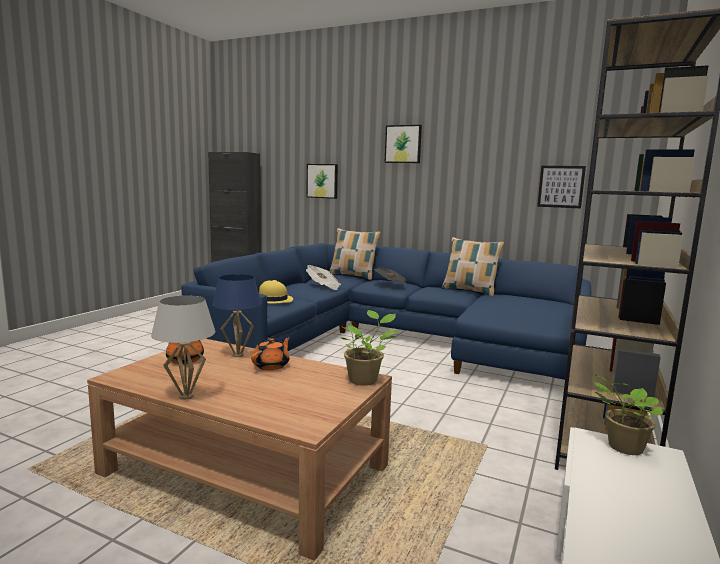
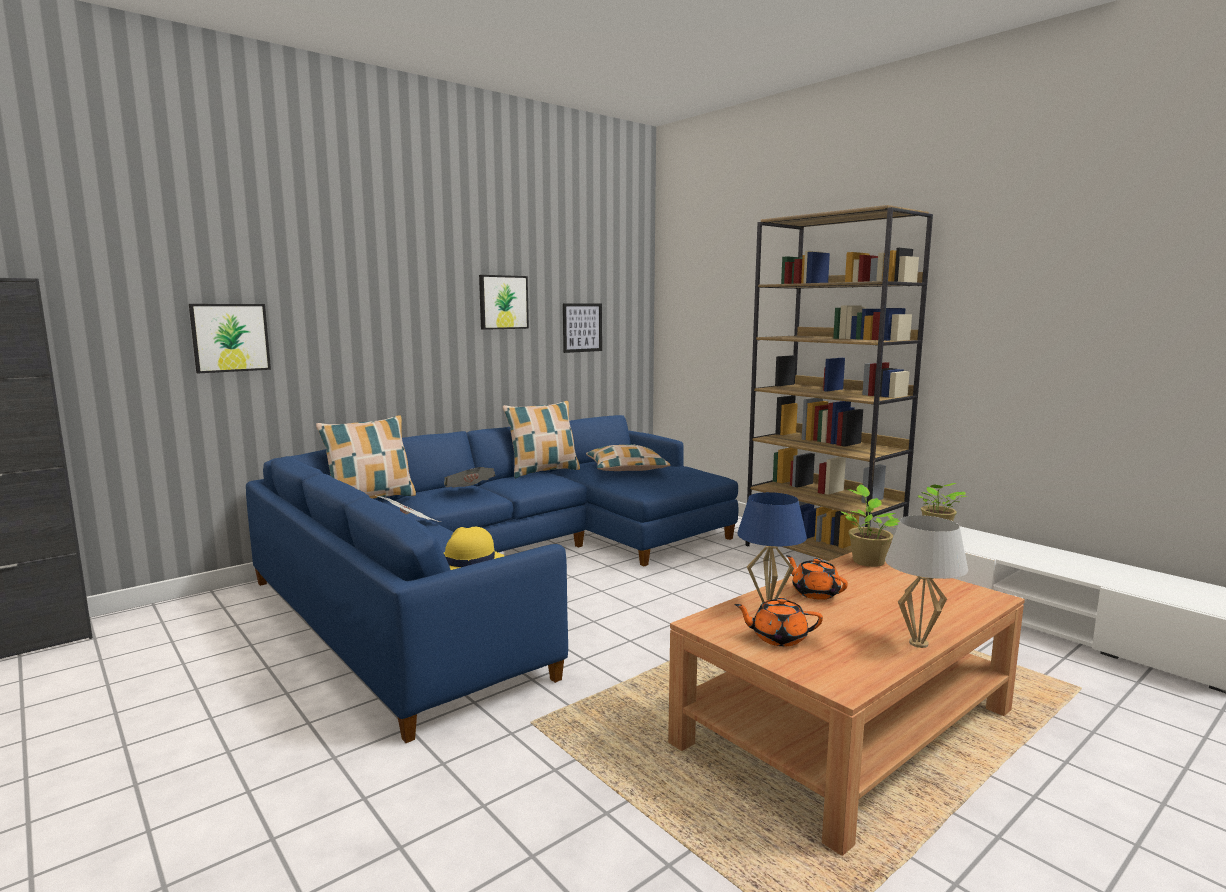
camera: 65 degrees left, 0 degrees up
(403, 144) = (388, 270): picture -> picture (503, 302)
(514, 303) = (626, 469): none -> pillow

